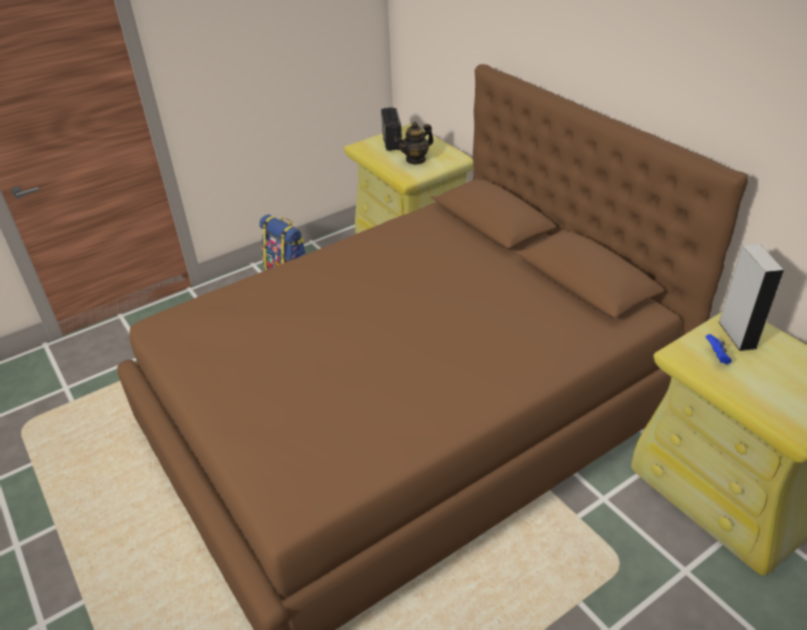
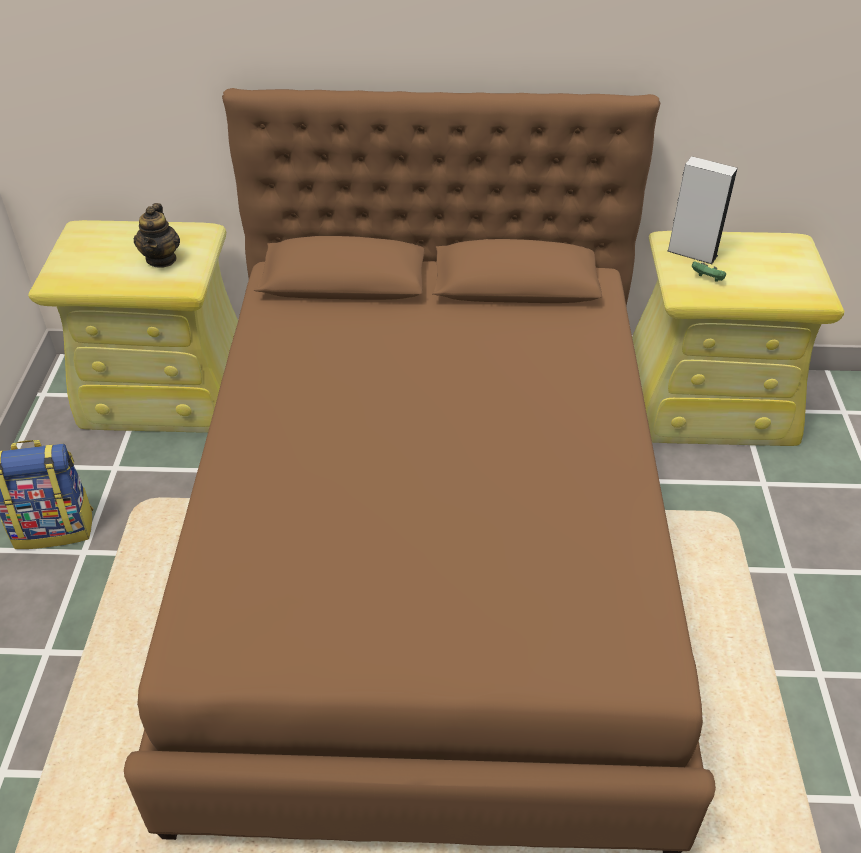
camera: 55 degrees left, 5 degrees up
(392, 142) = (91, 254): radio -> none
(717, 357) = (707, 279): blue game controller -> green game controller

